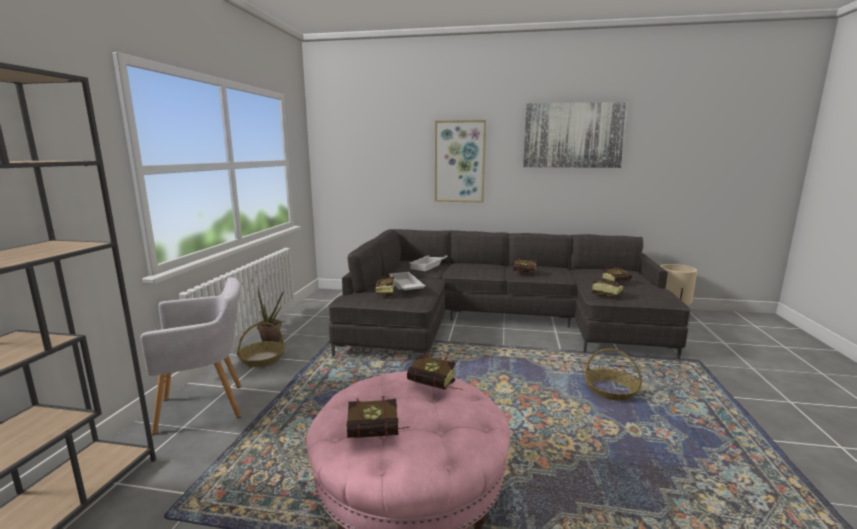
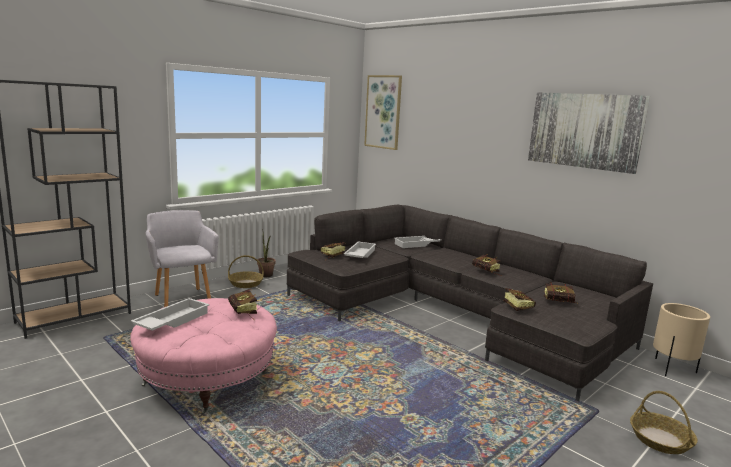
camera: 35 degrees right, 0 degrees up
(206, 407) = (182, 298): grey armchair -> grey armchair turned 135 degrees counterclockwise
(379, 435) = (172, 320): book -> white tray
(459, 162) = (472, 147): picture -> picture (383, 112)
(610, 390) = (449, 391): basket -> basket (660, 439)

